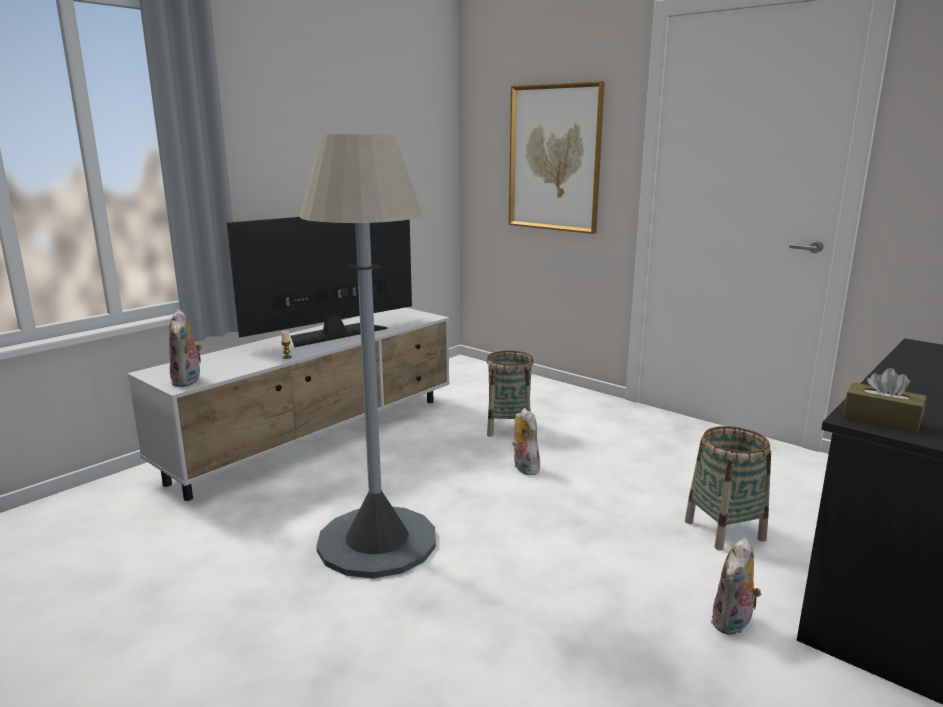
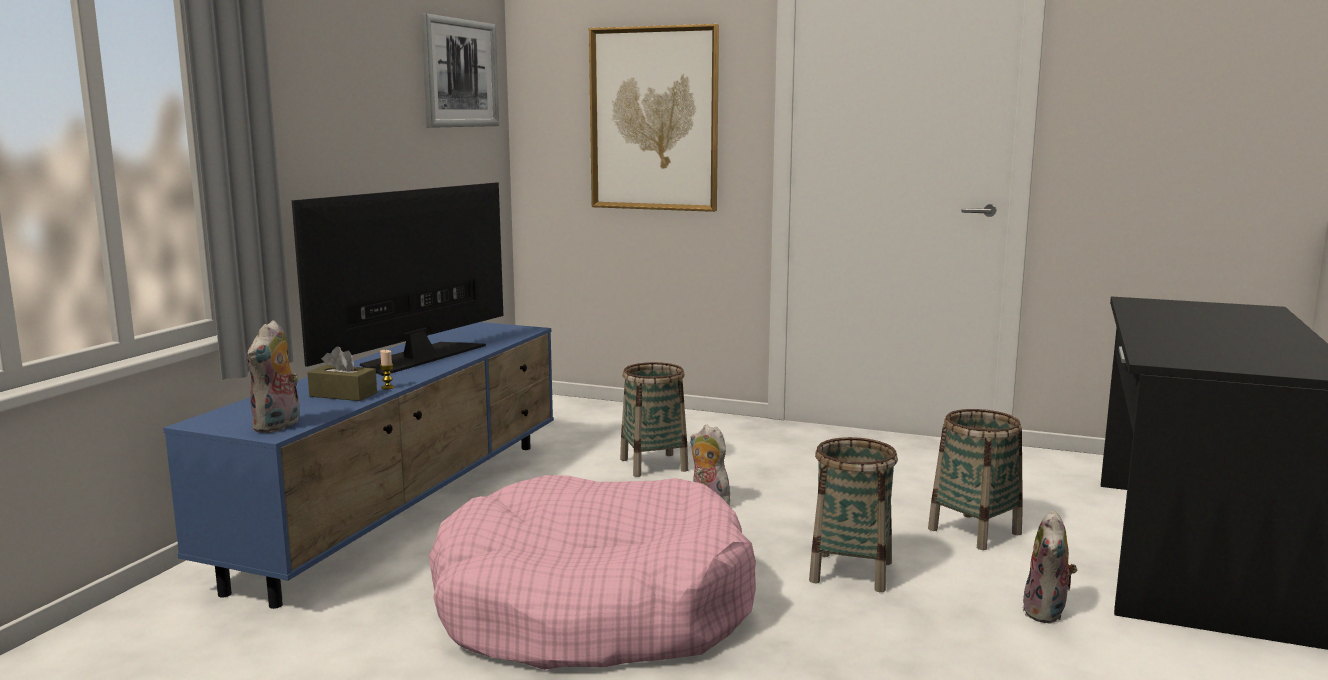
camera: 20 degrees left, 5 degrees down
(188, 381) = (278, 426): plush toy -> plush toy turned 45 degrees clockwise
(318, 437) = (405, 508): white tv stand -> blue tv stand
(377, 541) = (593, 608): grey floor lamp -> pink dog bed
(411, 123) = (460, 73): none -> picture
(590, 549) = (851, 572): none -> basket
(881, 420) = (1176, 358): brown tissue box -> brown tissue box (343, 394)

